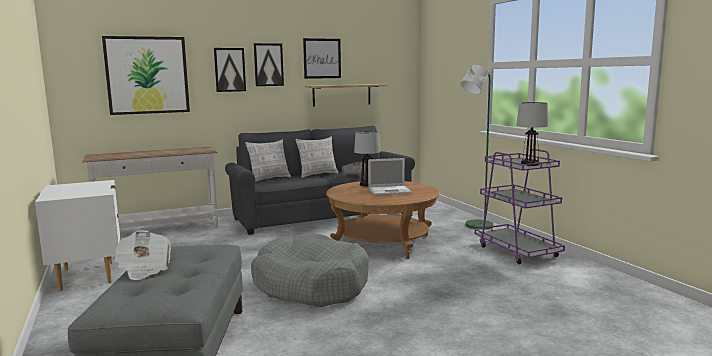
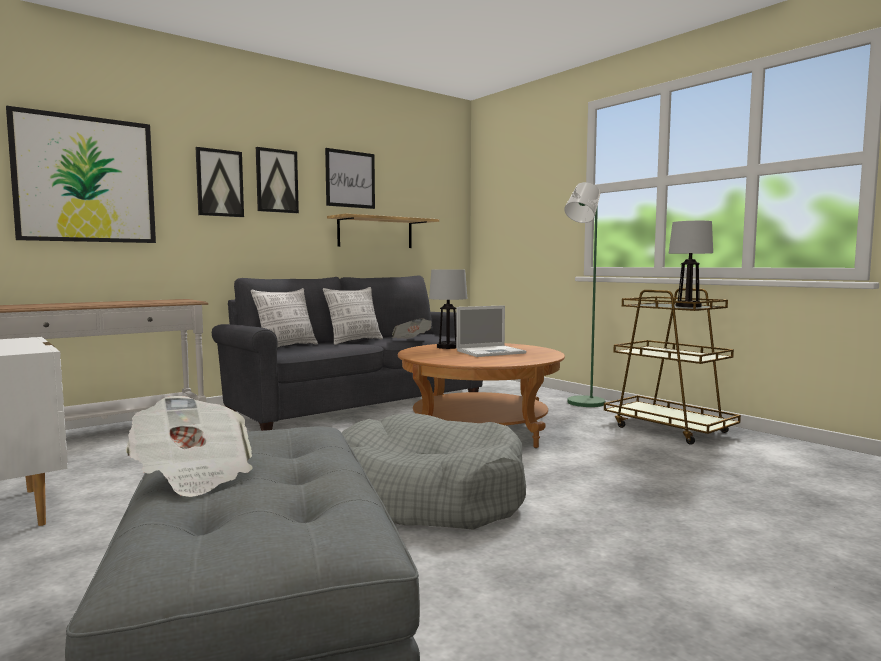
camera: 15 degrees left, 5 degrees down
(517, 251) = (669, 429): purple cart -> brown cart

